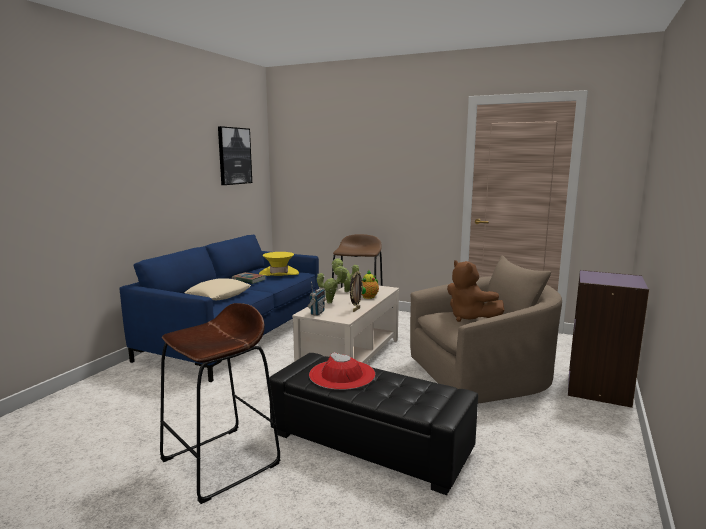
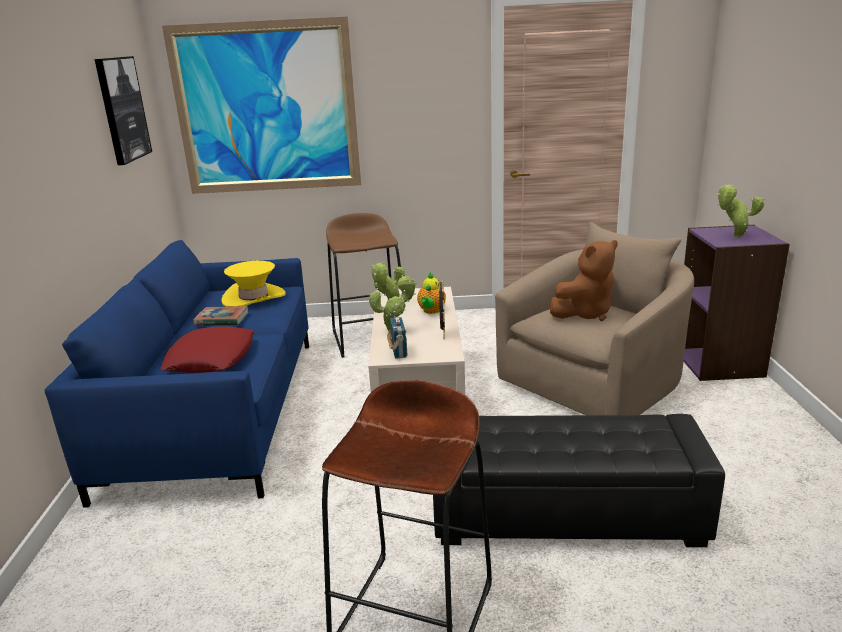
camera: 25 degrees left, 10 degrees up
(219, 295) = (211, 358): beige pillow -> red pillow
(324, 164) = (266, 109): none -> picture
(342, 375) = (524, 438): red hat -> none
(469, 318) = (585, 313): brown plush toy -> brown plush toy turned 60 degrees counterclockwise
(608, 279) = (734, 237): none -> potted plant

